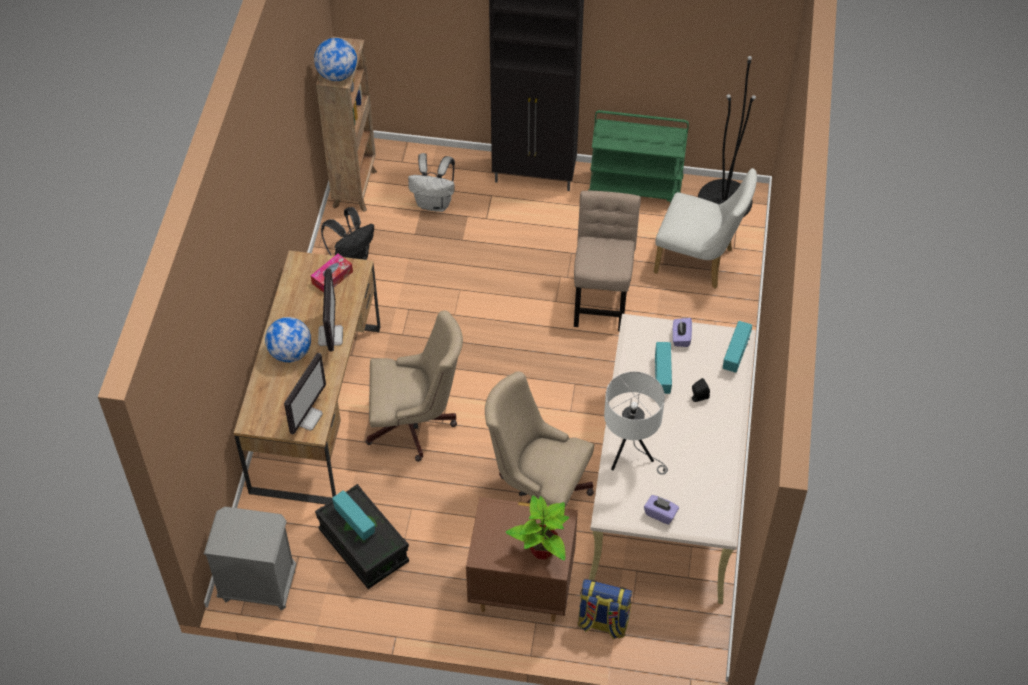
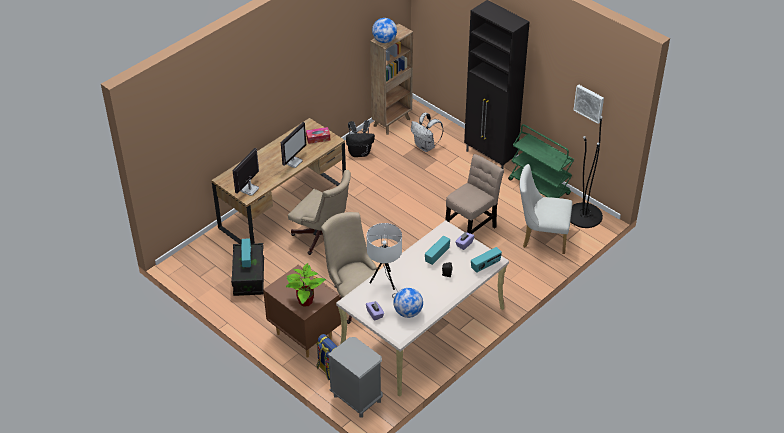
camera: 35 degrees right, 10 degrees down
(258, 586) = (186, 268): grey nightstand -> grey nightstand (356, 398)
(290, 353) = (268, 160): globe -> globe (408, 312)
(306, 417) = (249, 189): monitor -> monitor turned 150 degrees clockwise
(699, 262) = (541, 237): white chair -> white chair turned 135 degrees clockwise
(707, 42) = (589, 103): none -> picture

